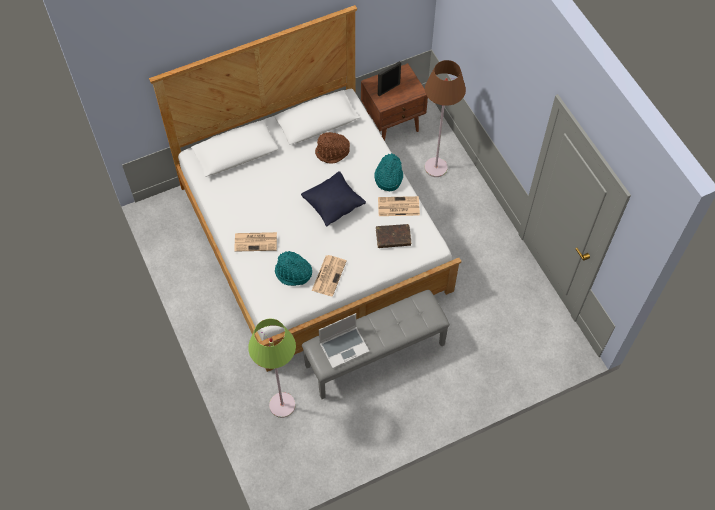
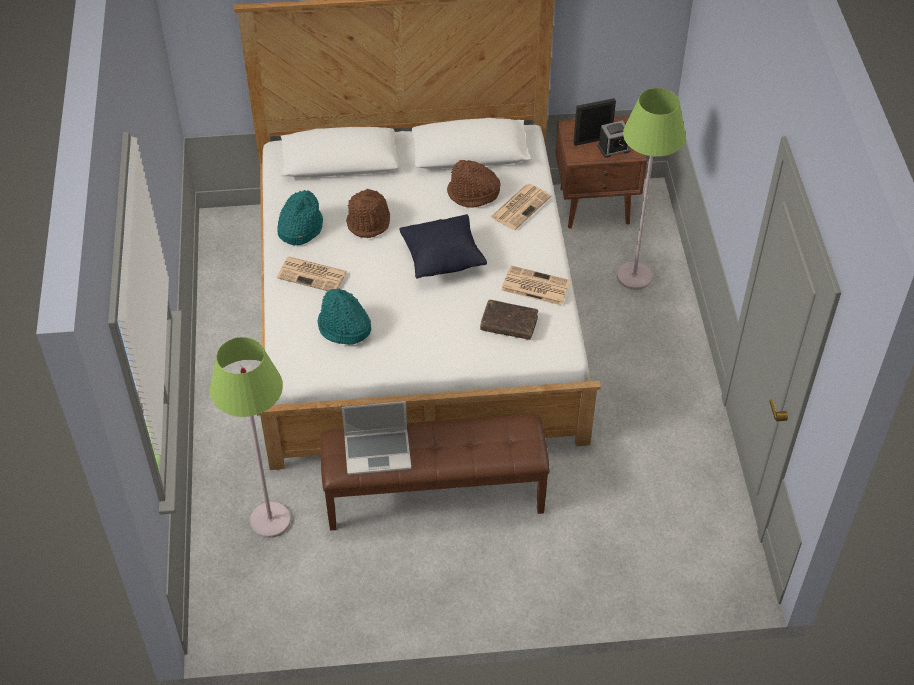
camera: 20 degrees right, 10 degrees down
(275, 192) = (369, 221): none -> brown hat
(329, 275) = (394, 345): newspaper -> newspaper (521, 206)
(375, 354) = (435, 494): grey bench -> brown bench
(388, 177) = (538, 246): turquoise hat -> turquoise hat (300, 228)
(404, 91) = (613, 148): none -> alarm clock
(435, 167) = (634, 276): brown floor lamp -> green floor lamp

